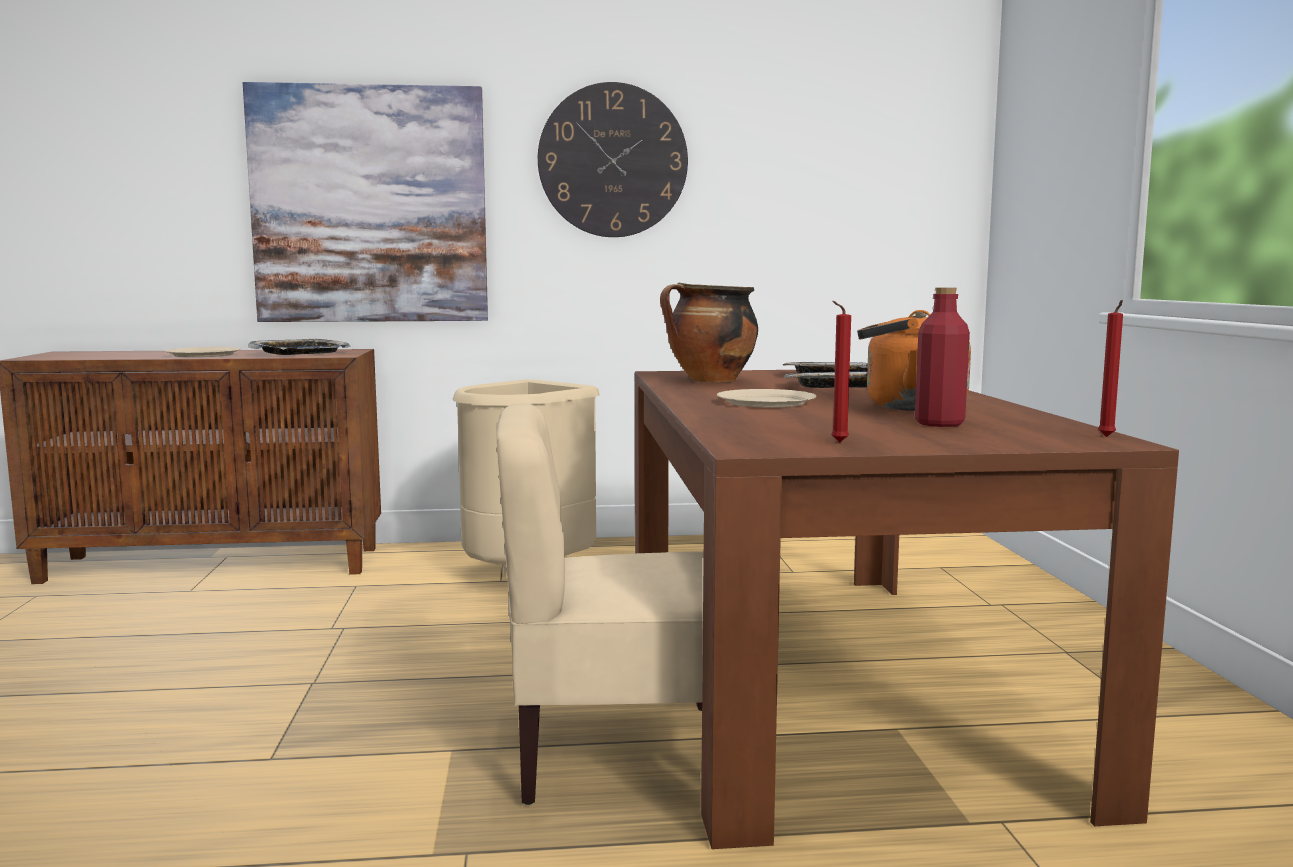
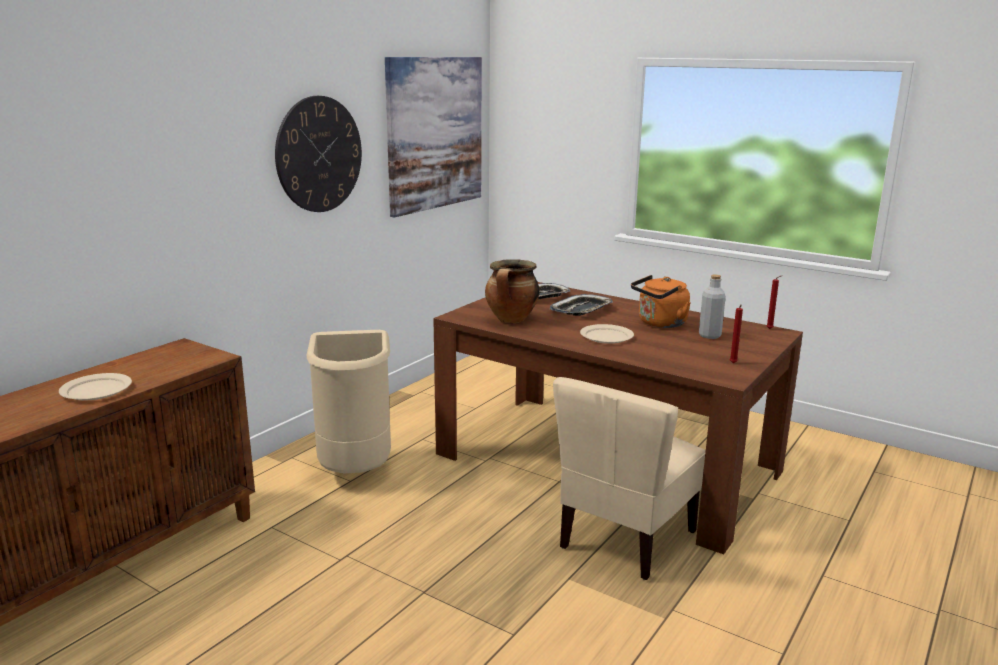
camera: 50 degrees left, 10 degrees up
(300, 353) = (167, 362): tray -> none
(370, 205) = (162, 216): picture -> picture (435, 133)
(939, 423) = (709, 335): red bottle -> grey bottle

